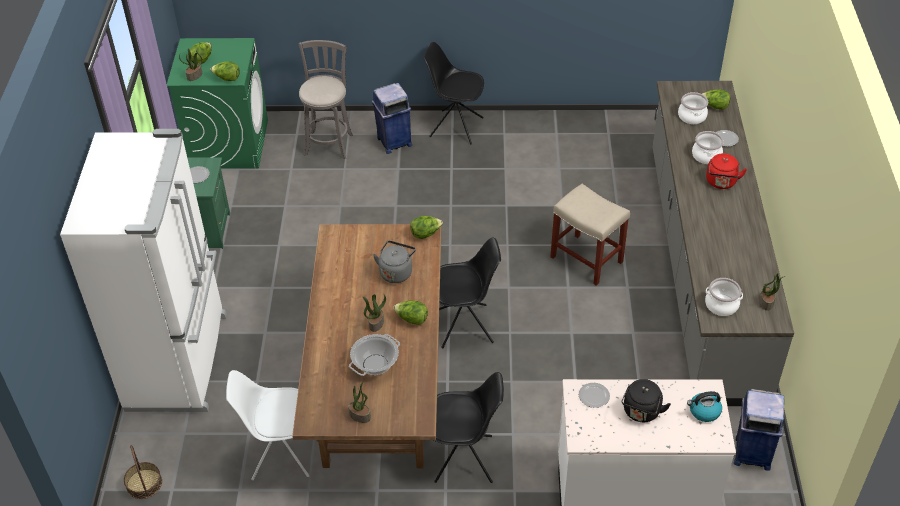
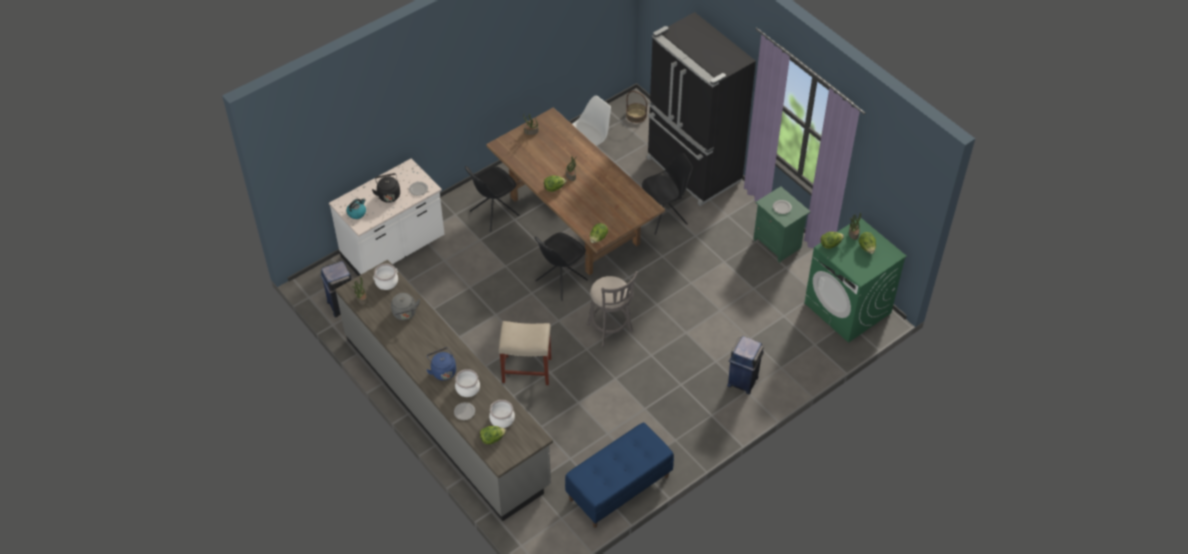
camera: 140 degrees right, 5 degrees up
(180, 361) = (692, 171): white fridge -> black fridge
(329, 143) = (784, 351): grey stool -> grey stool (611, 330)
(375, 365) = (548, 156): cooking pot -> none
(396, 272) = (590, 207): grey kettle -> grey kettle (405, 314)
(455, 127) = (715, 423): black chair -> black chair (665, 217)
(589, 127) = (619, 488): none -> blue bench
(721, 183) = (443, 371): red kettle -> blue kettle

